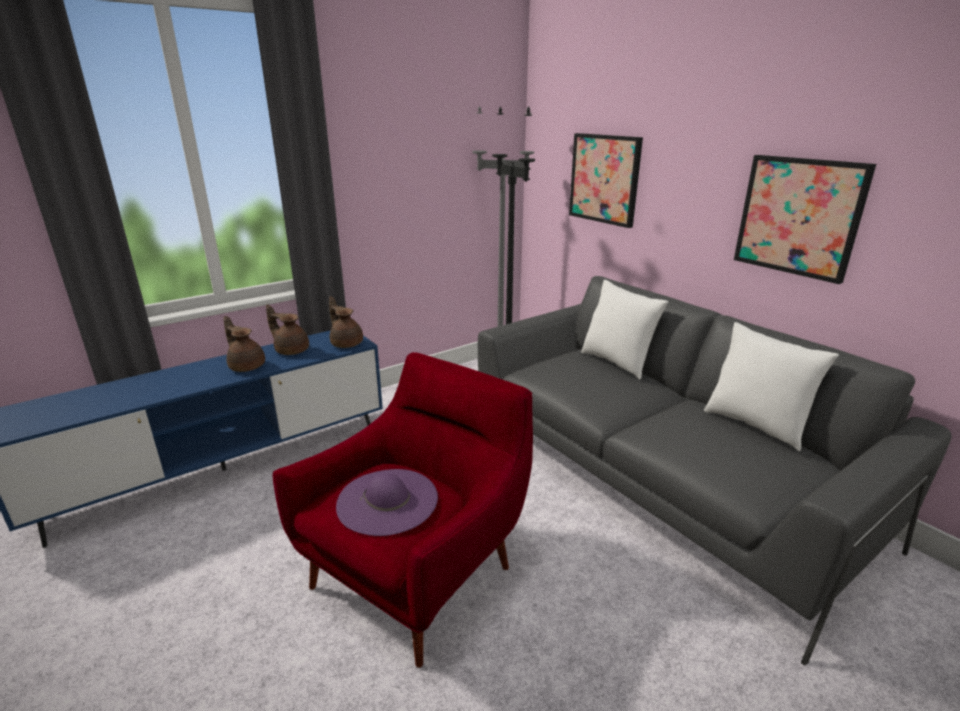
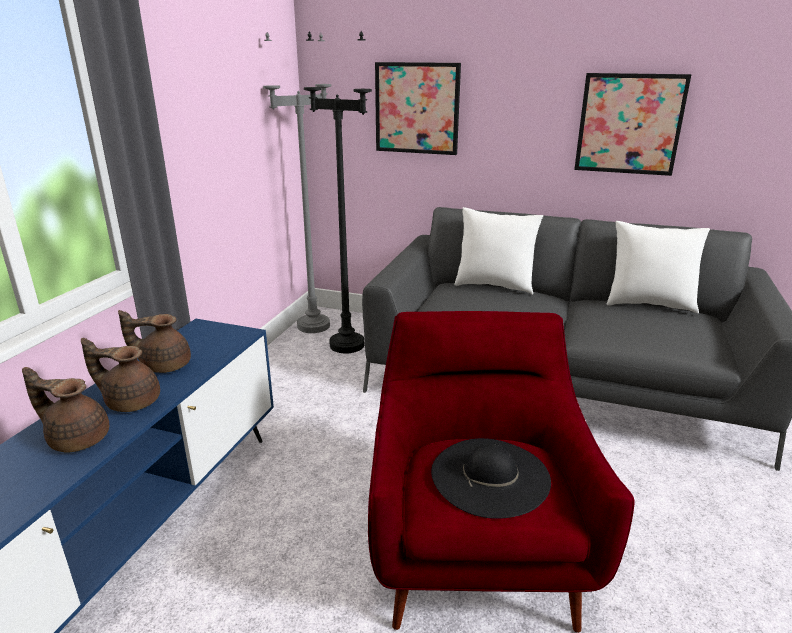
camera: 35 degrees left, 0 degrees up
(346, 343) = (225, 337): brown teapot -> brown teapot (77, 438)
(387, 501) = (490, 476): purple hat -> black hat

